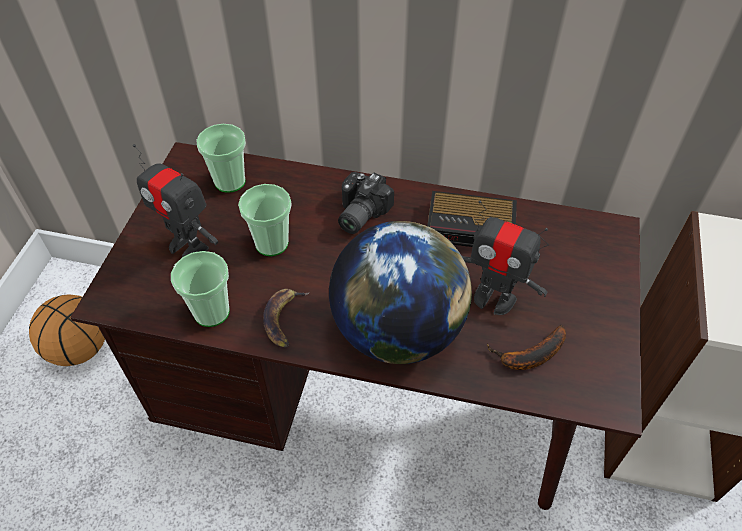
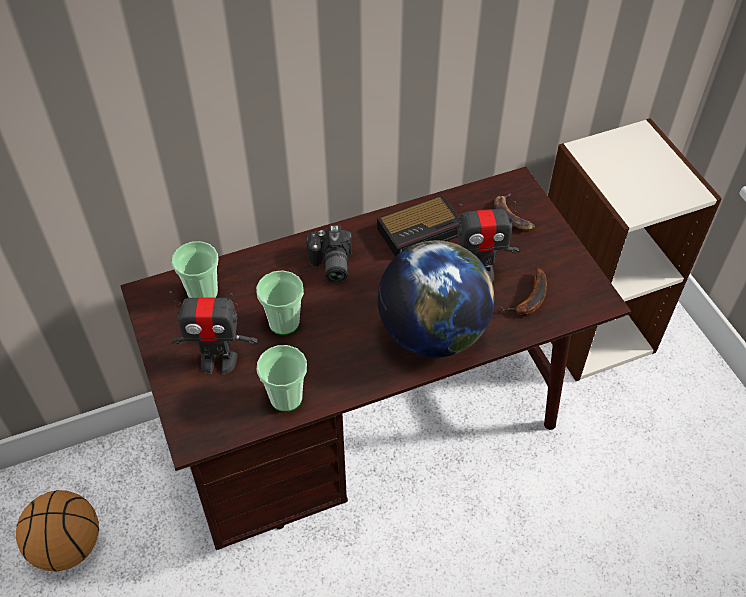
camera: 35 degrees left, 0 degrees up
(284, 319) = (346, 371): banana -> banana (512, 215)

